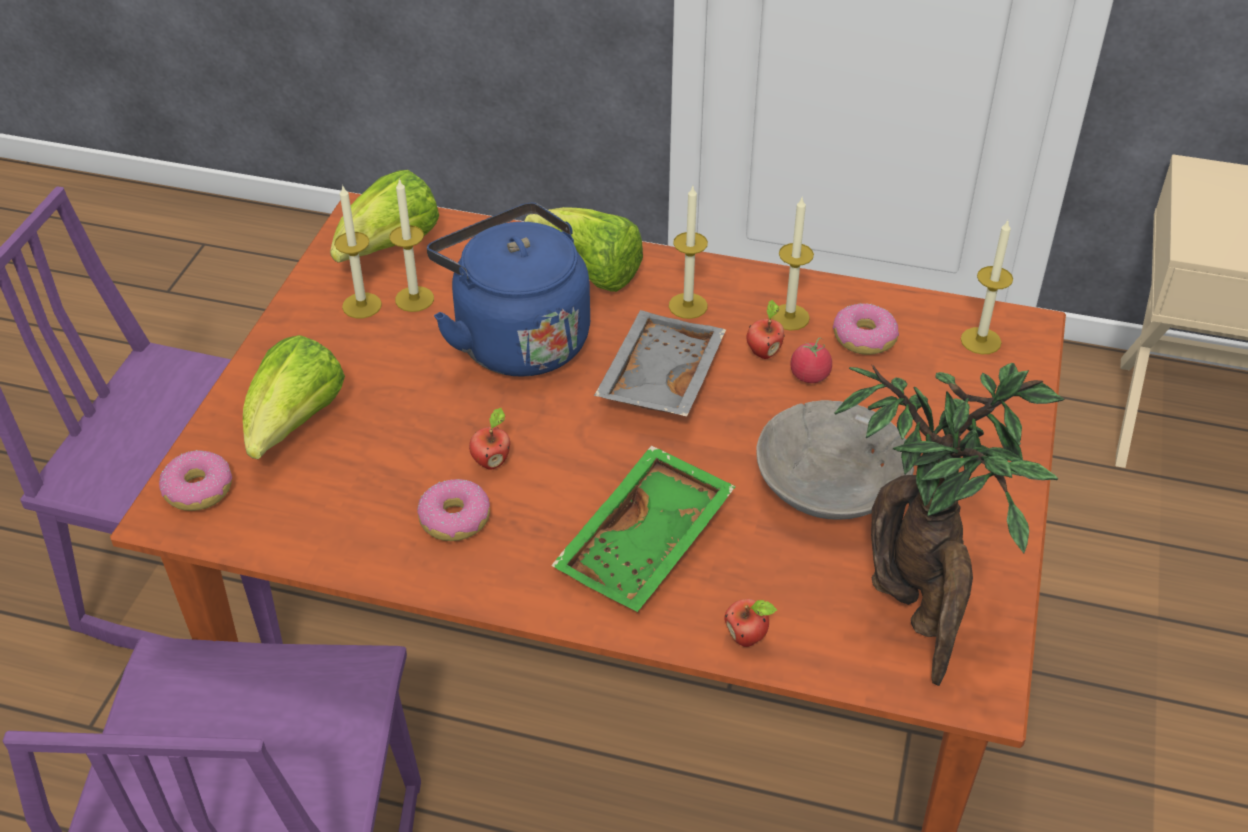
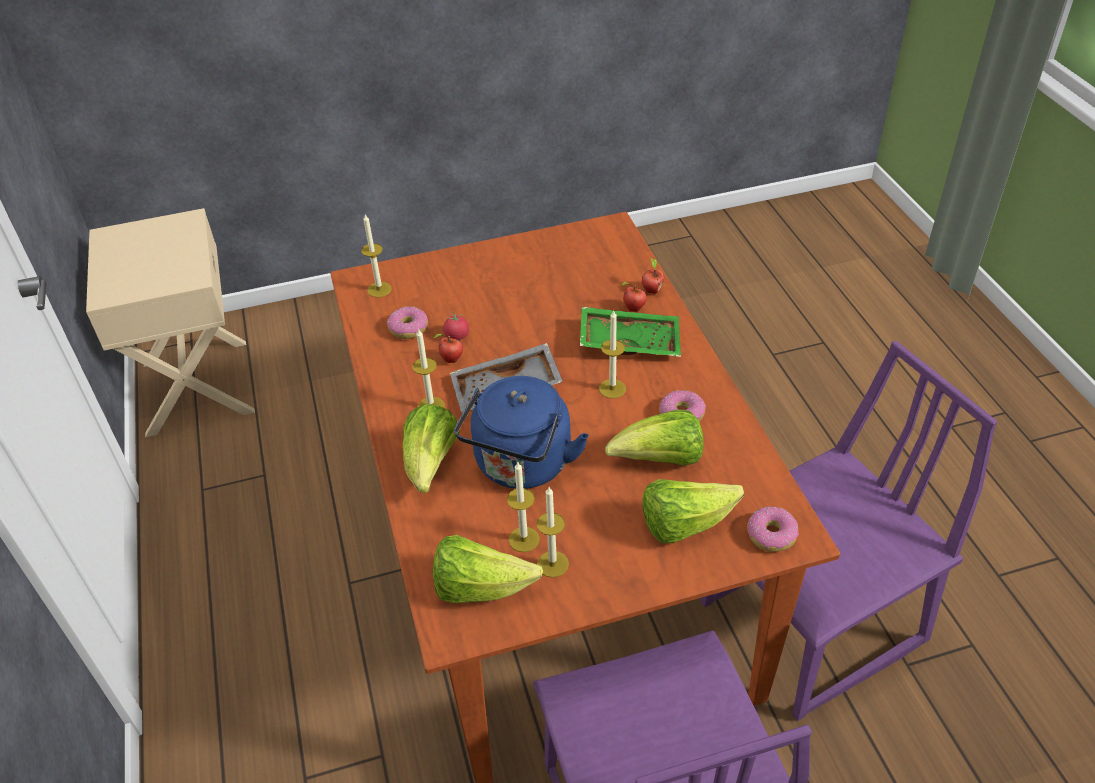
camera: 120 degrees left, 0 degrees up
(403, 456) = (660, 460): none -> lettuce
(491, 461) = (629, 422): apple -> apple (633, 309)
(789, 317) = (410, 362): candle -> candle (612, 388)
(830, 488) = (536, 300): grey bowl -> none
(917, 614) = (590, 252): potted plant -> none

